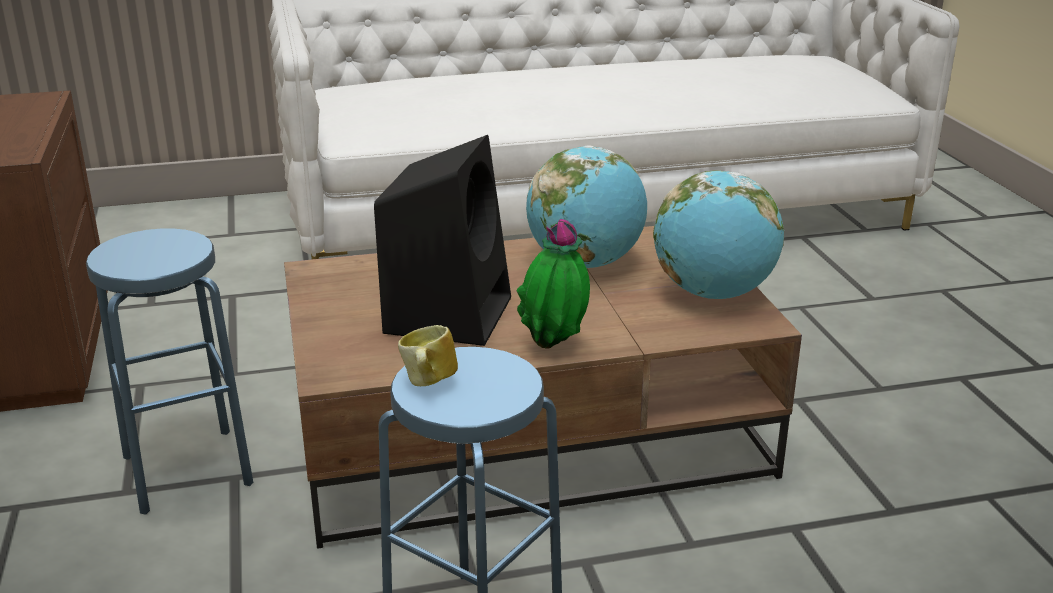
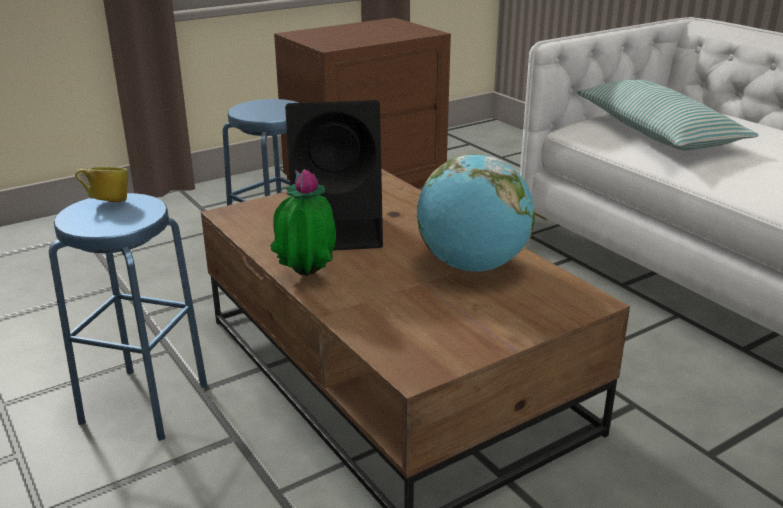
camera: 70 degrees right, 0 degrees up
(417, 110) = (657, 132): none -> pillow
(713, 293) = (461, 336): globe -> none

